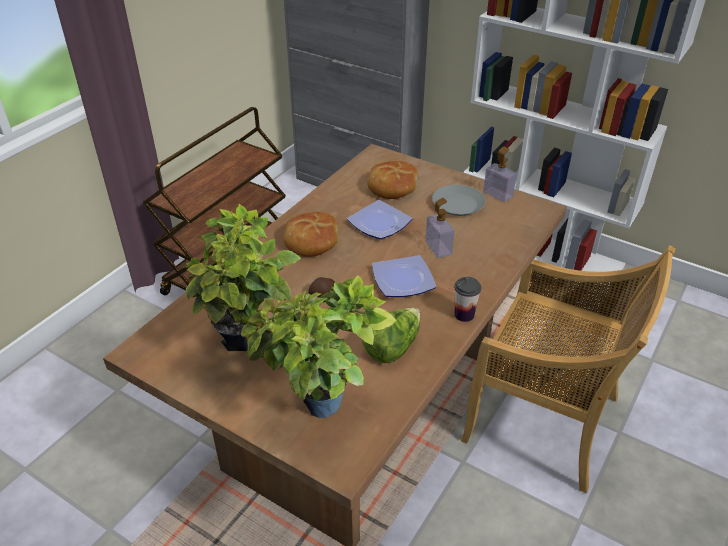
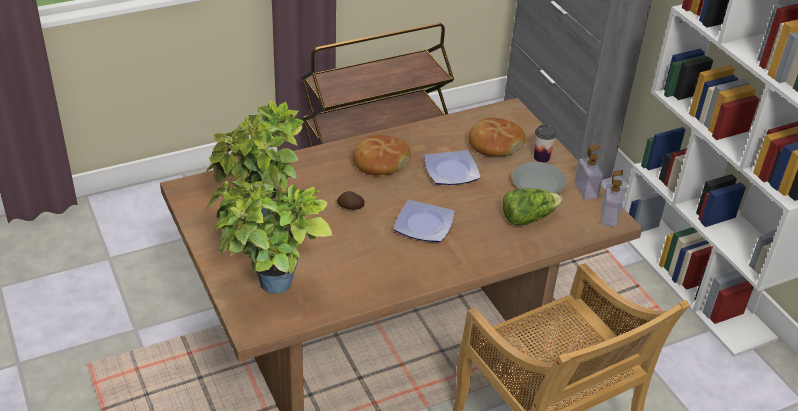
camera: 30 degrees right, 0 degrees up
(392, 346) = (364, 269): lettuce -> lettuce (528, 217)
(438, 248) = (480, 212): soap dispenser -> soap dispenser (609, 216)
(464, 315) = (445, 273): cup -> cup (541, 157)

